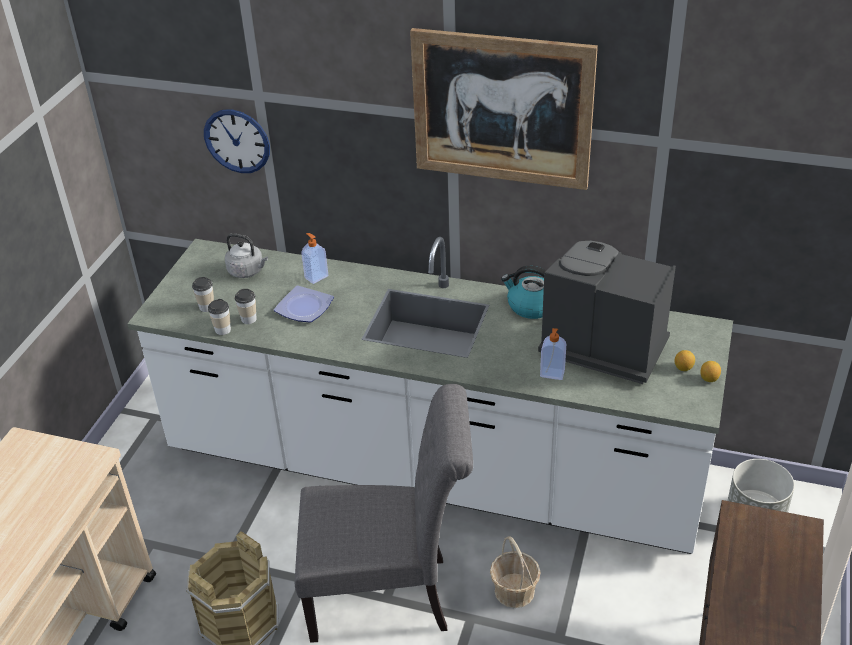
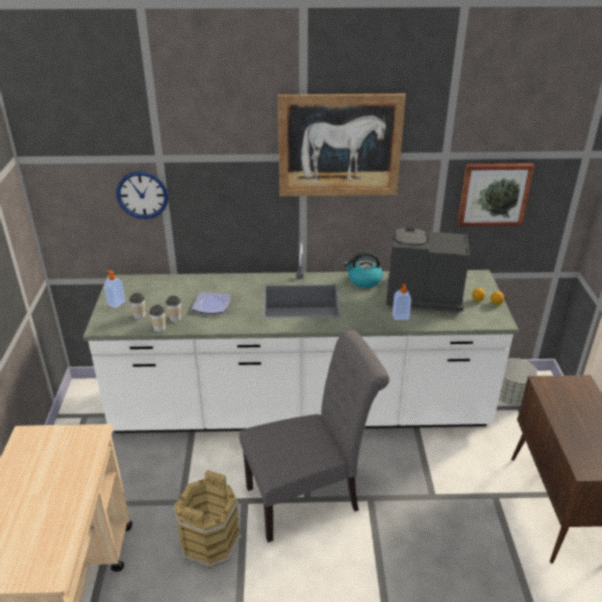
camera: 20 degrees left, 5 degrees down
(247, 271) = (158, 289): grey kettle -> none
(316, 277) = (210, 285): soap dispenser -> soap dispenser (116, 303)
(514, 591) = (390, 474): basket -> none
(740, 209) = (493, 194): none -> picture

